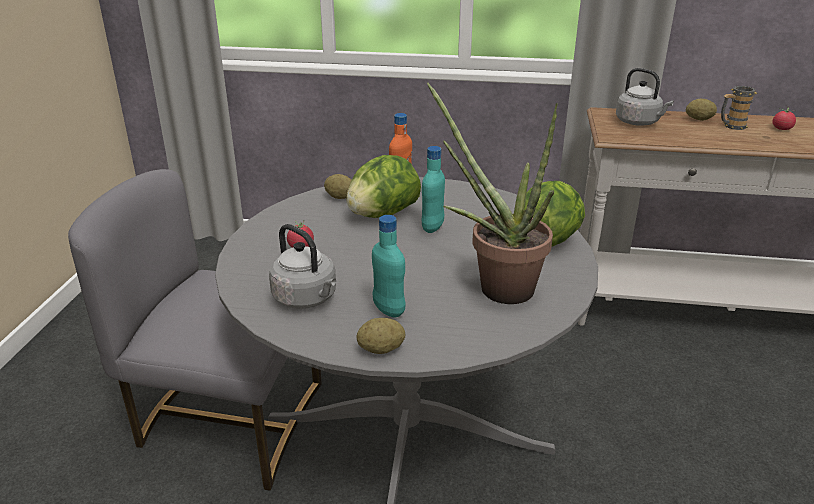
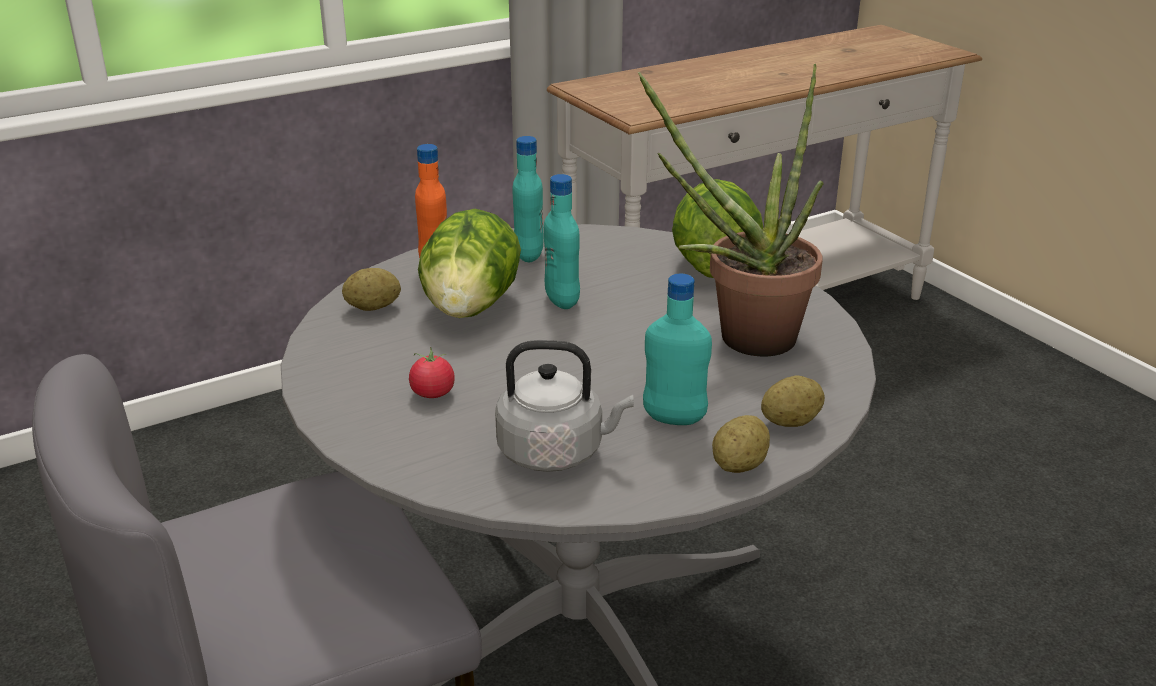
camera: 40 degrees left, 0 degrees up
(454, 198) = (528, 255): none -> turquoise bottle
(639, 122) = (637, 89): grey kettle -> none
(699, 119) = (691, 70): potato -> potato (790, 422)
(731, 126) = (734, 70): mug -> none
(781, 129) = (783, 61): tomato -> none

